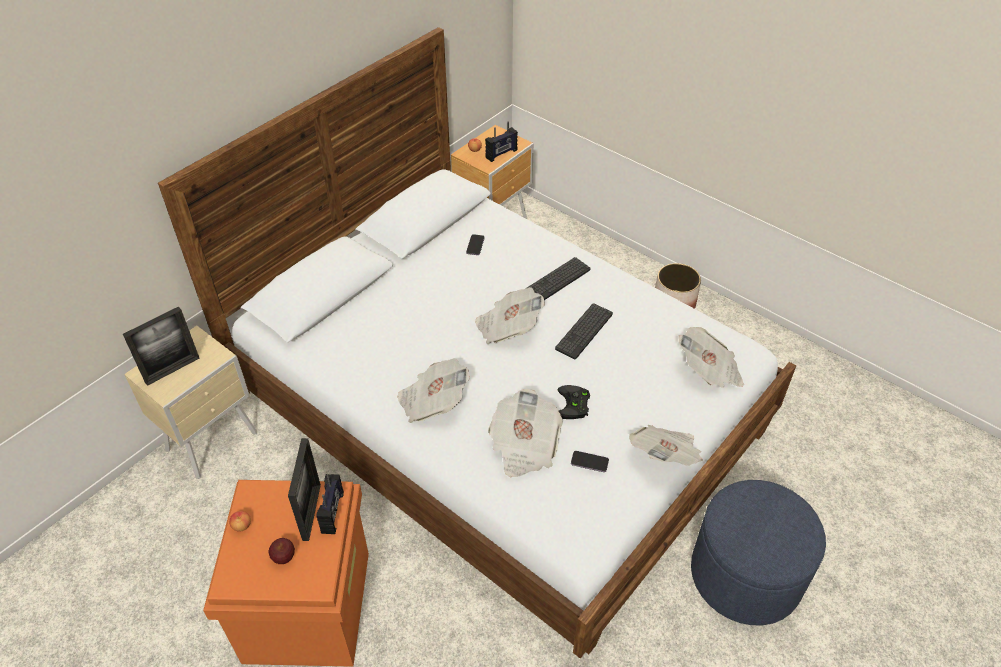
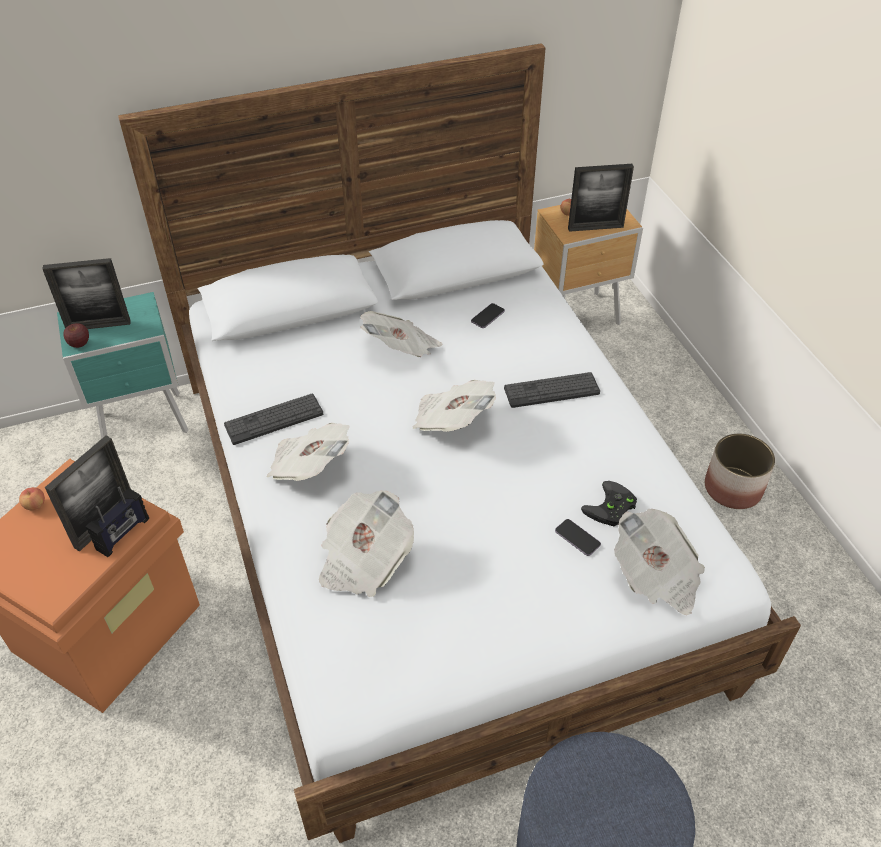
camera: 30 degrees right, 0 degrees up
(214, 441) = (145, 423): beige nightstand -> turquoise nightstand
(284, 557) = (45, 556): apple -> apple (79, 344)
(501, 154) = (595, 227): radio -> picture frame
(573, 406) = (456, 540): black game controller -> black game controller (610, 509)
(584, 331) = (537, 461): keyboard -> keyboard (274, 419)
(589, 462) = (422, 614): phone -> phone (577, 538)
(665, 456) = (520, 652): newspaper -> newspaper (402, 350)

